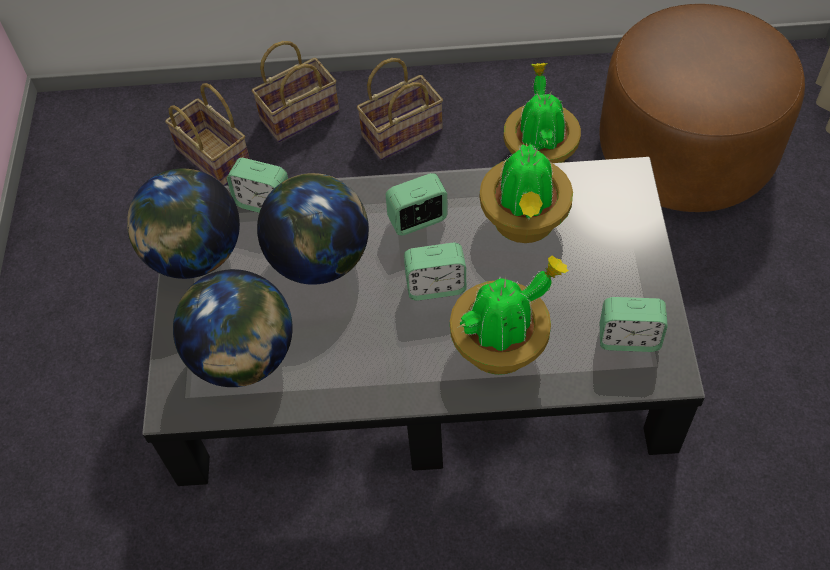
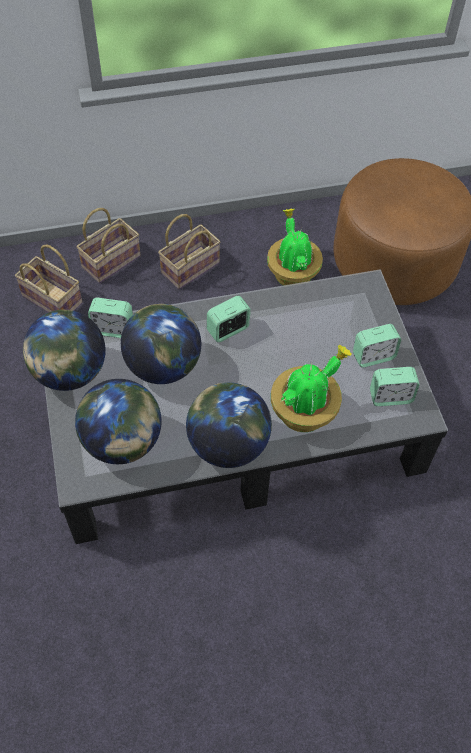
camera: 15 degrees left, 0 degrees up
(385, 378) = (228, 444): none -> globe
(435, 286) = (250, 376): alarm clock -> alarm clock (373, 356)
(524, 222) = (303, 324): potted plant -> none

